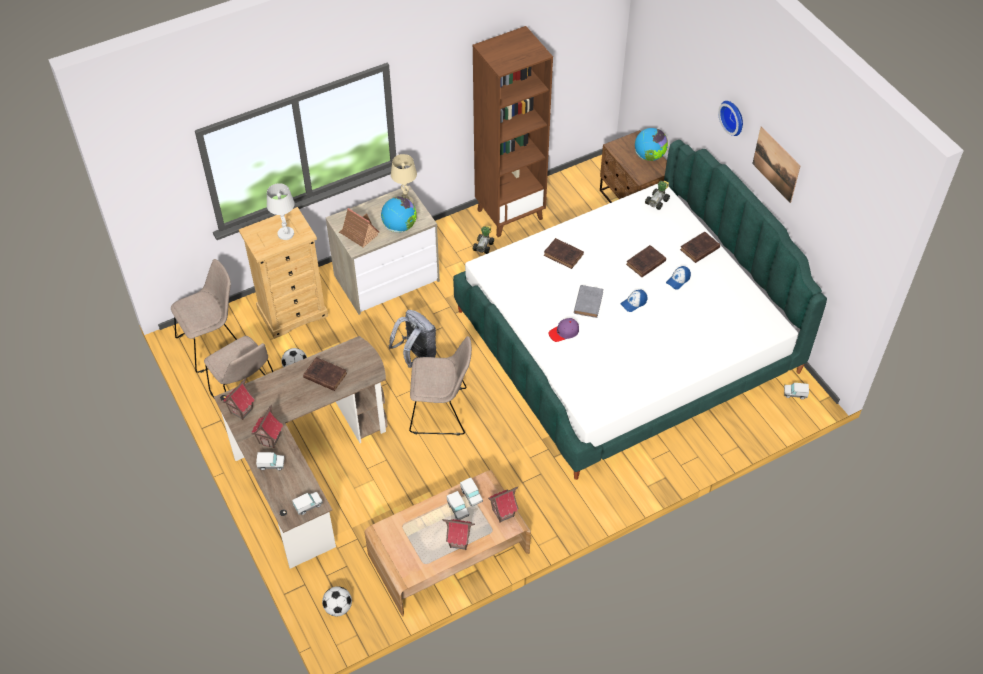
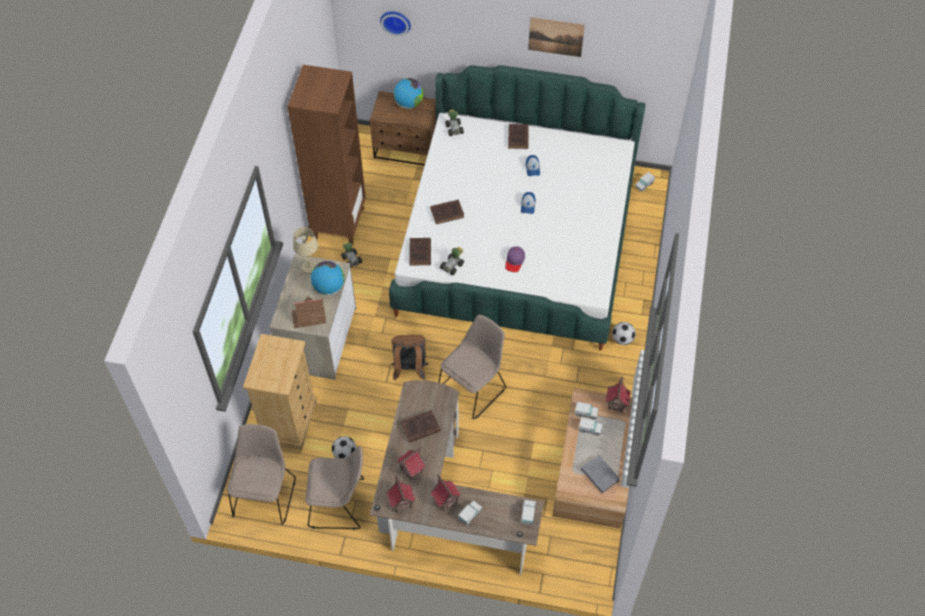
camera: 50 degrees left, 5 degrees up
(286, 234) = (281, 358): white table lamp -> none
(338, 608) = (580, 564): football -> football (622, 339)
(416, 356) = (409, 369): grey backpack -> brown backpack
(459, 541) = (616, 446): toy house -> toy house (411, 470)
(513, 294) = (453, 265): none -> toy car
(588, 302) = (502, 229): grey book -> grey book (599, 474)
(645, 263) = (500, 175): brown book -> brown book (420, 253)
(733, 117) = (494, 26): wall clock -> wall clock (396, 21)

